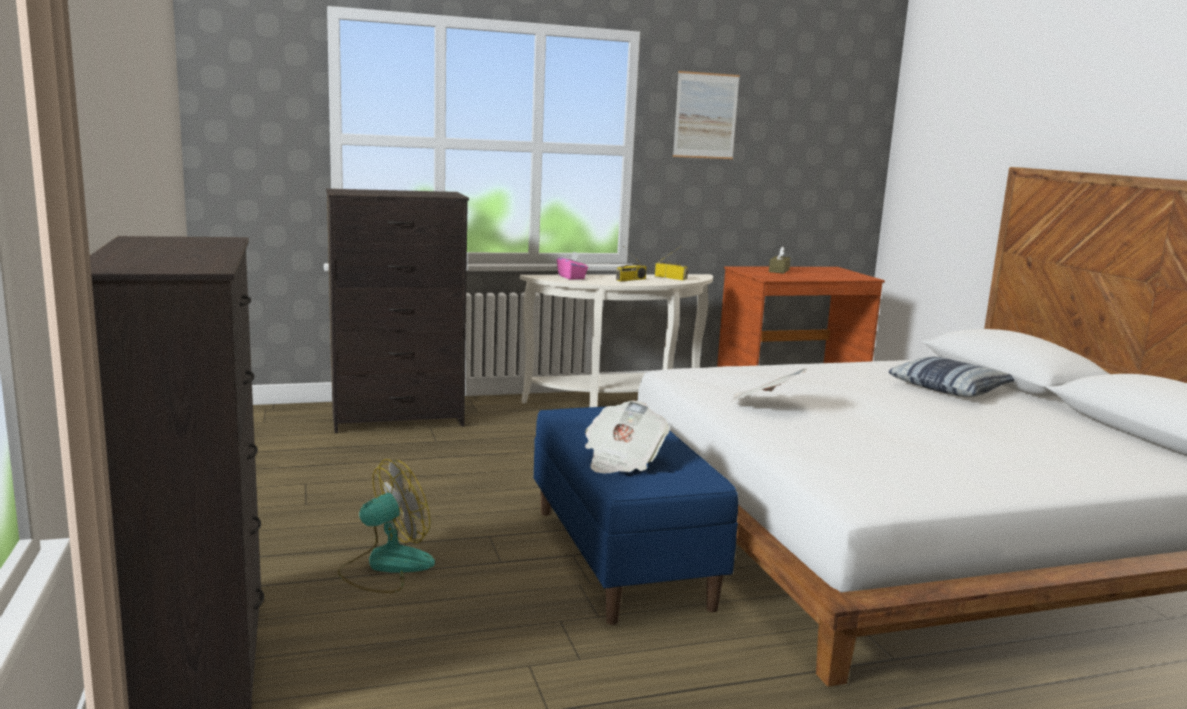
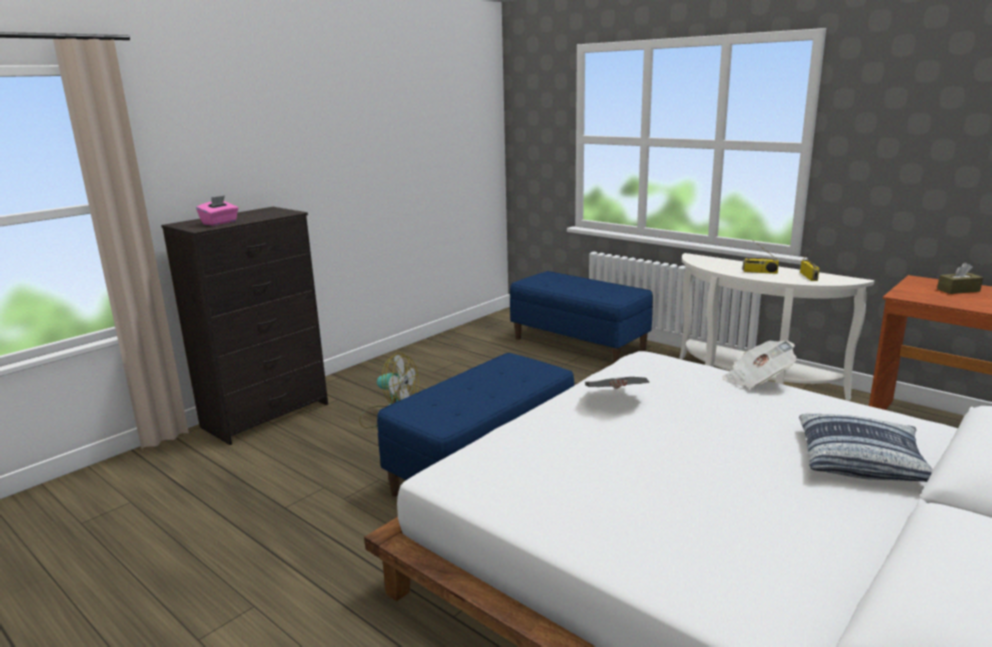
camera: 60 degrees right, 5 degrees up
(399, 419) = (579, 344): black dresser -> blue bench
(572, 277) = (715, 261): pink tissue box -> pink tissue box (220, 223)
(622, 460) = (448, 395): newspaper -> newspaper (757, 380)
(705, 116) = (900, 109): picture -> none

